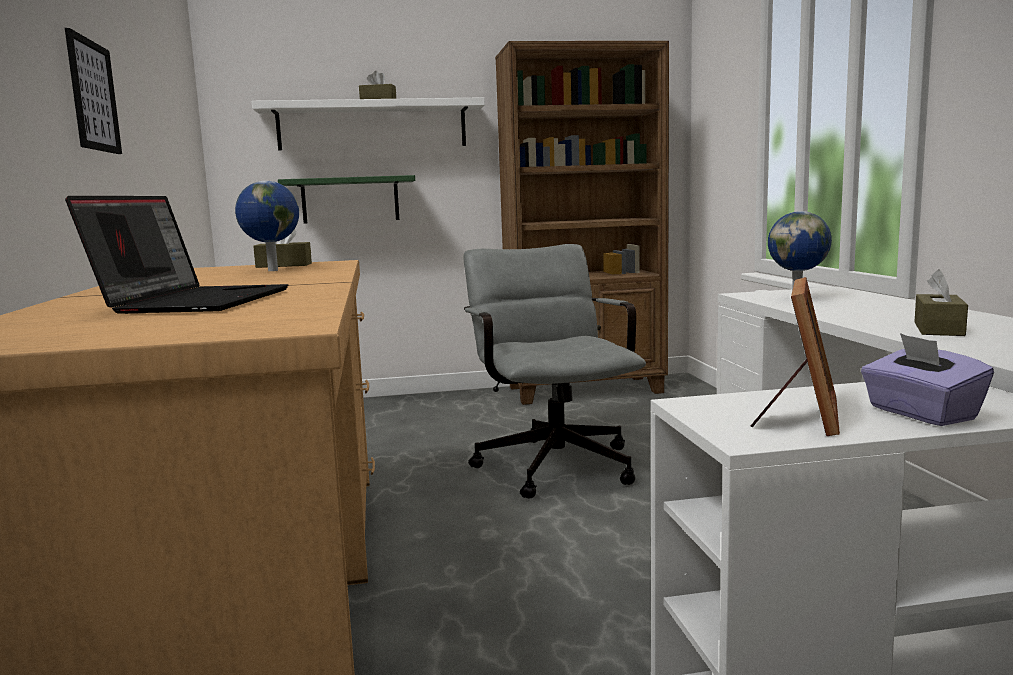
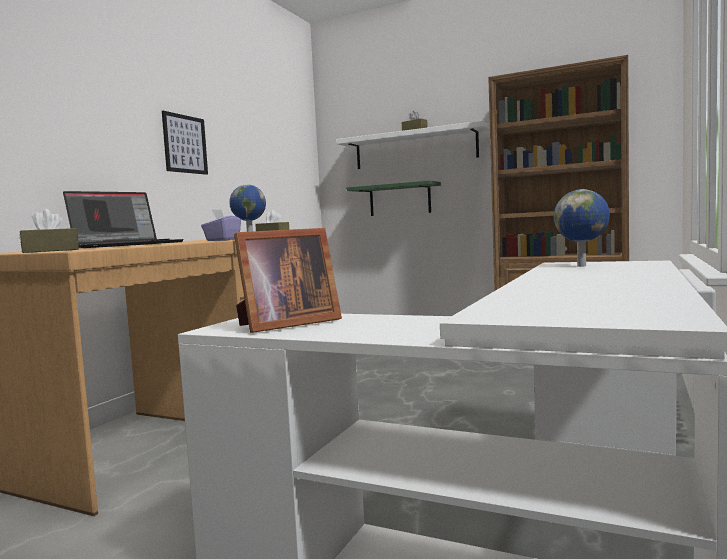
camera: 35 degrees right, 5 degrees down
(552, 461) = (455, 390): grey office chair -> none
(920, 414) = (349, 331): purple tissue box -> purple tissue box (222, 240)
(938, 329) = (567, 286): brown tissue box -> brown tissue box (50, 251)

